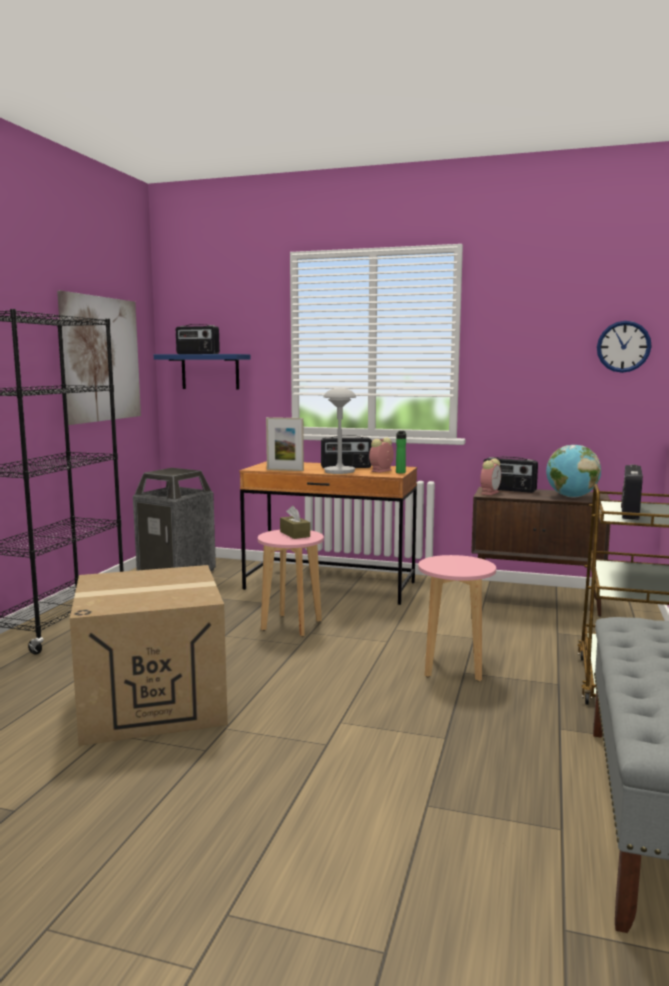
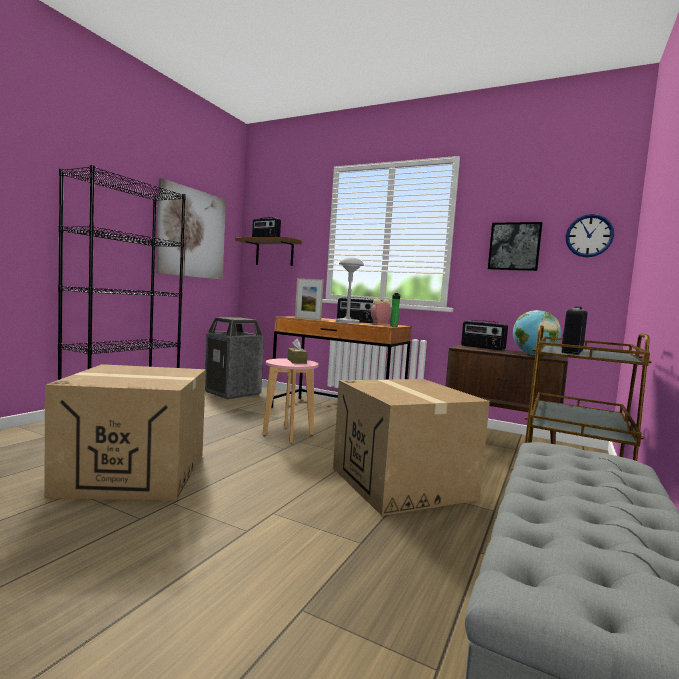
camera: 10 degrees right, 5 degrees down
(210, 372) = (274, 253): blue shelf -> brown shelf
(454, 668) = (402, 483): pink stool -> cardboard box
(490, 493) = (464, 347): alarm clock -> none
(537, 360) = (514, 246): none -> picture

